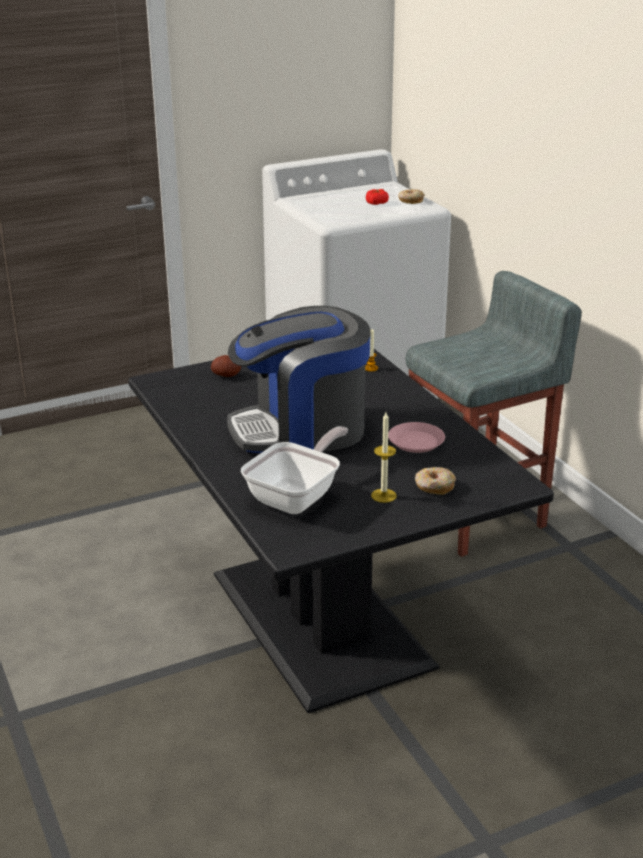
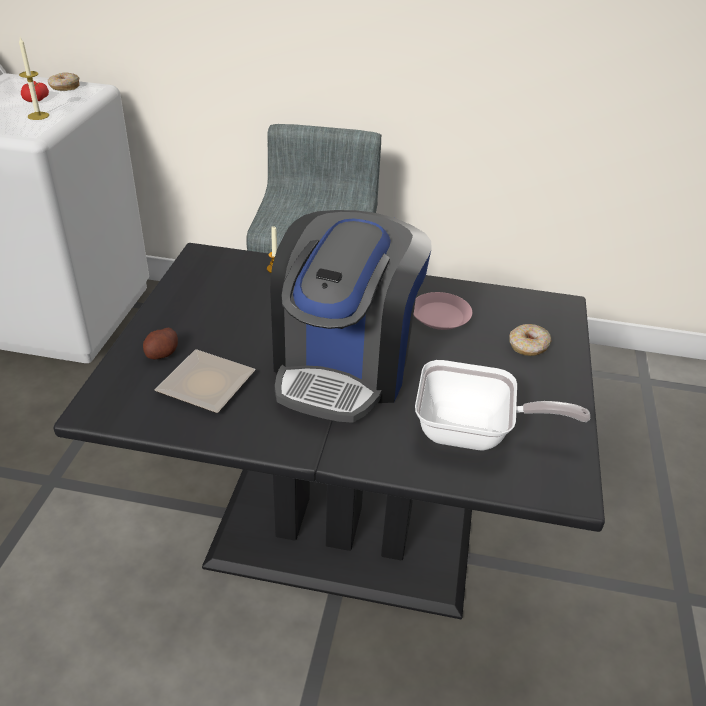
camera: 55 degrees left, 10 degrees up
(220, 397) = (205, 382): none -> plate
(298, 496) = (473, 433): frying pan -> frying pan turned 120 degrees clockwise
(383, 495) = (519, 381): candle -> candle (38, 116)

